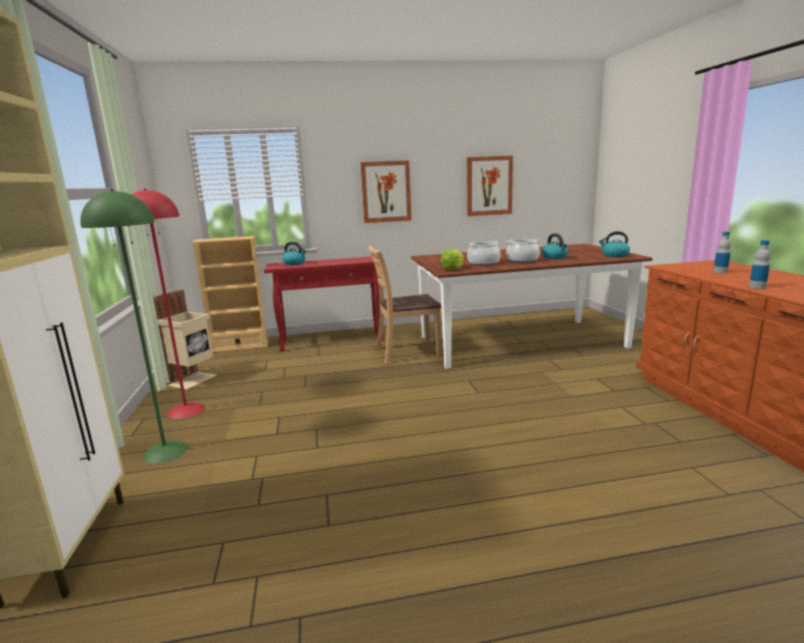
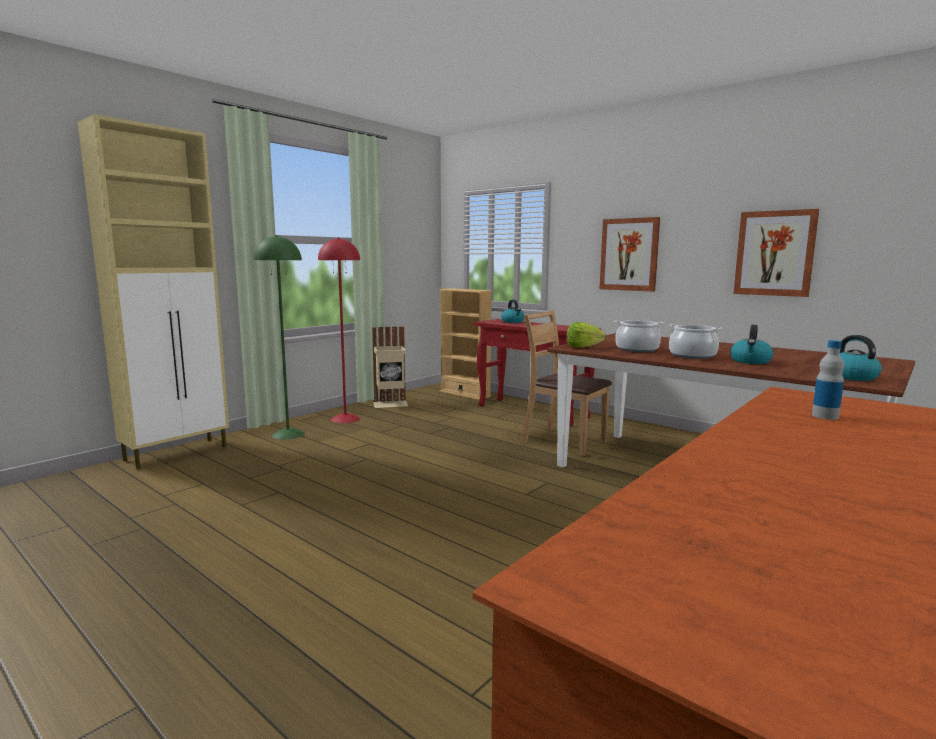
camera: 50 degrees right, 5 degrees down
(757, 287) = (740, 436): bottle -> none

